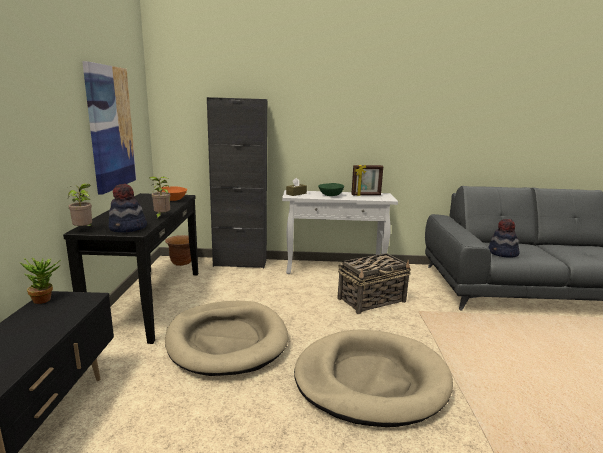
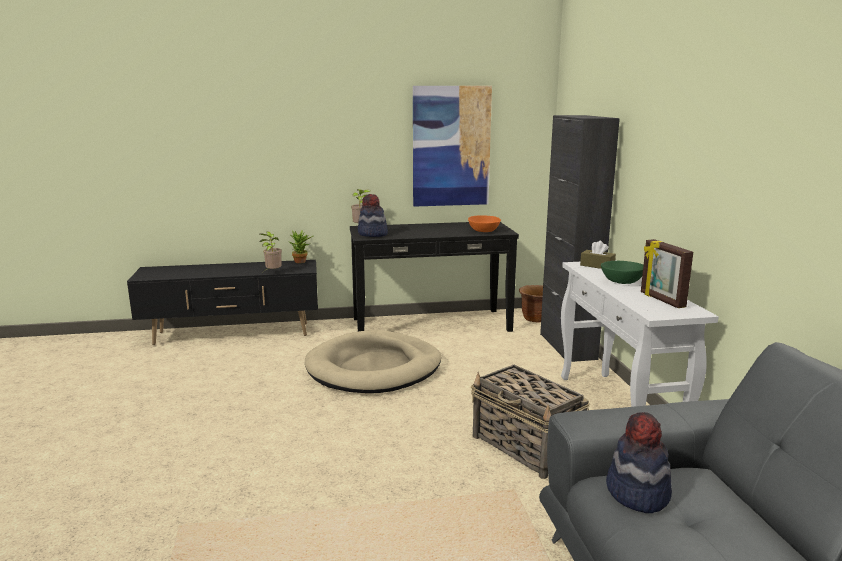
camera: 80 degrees right, 0 degrees up
(161, 217) = (415, 236): potted plant -> potted plant (272, 272)
(370, 380) = (320, 448): beige dog bed -> none

